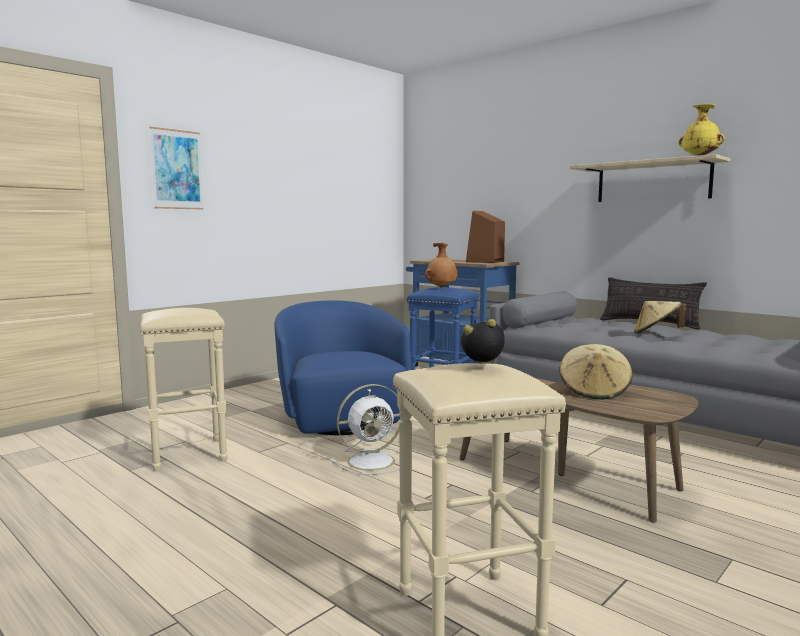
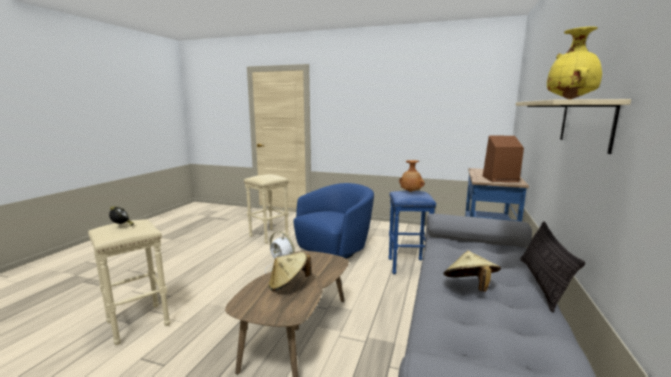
camera: 65 degrees right, 5 degrees up
(177, 169) = (334, 107): picture -> none

